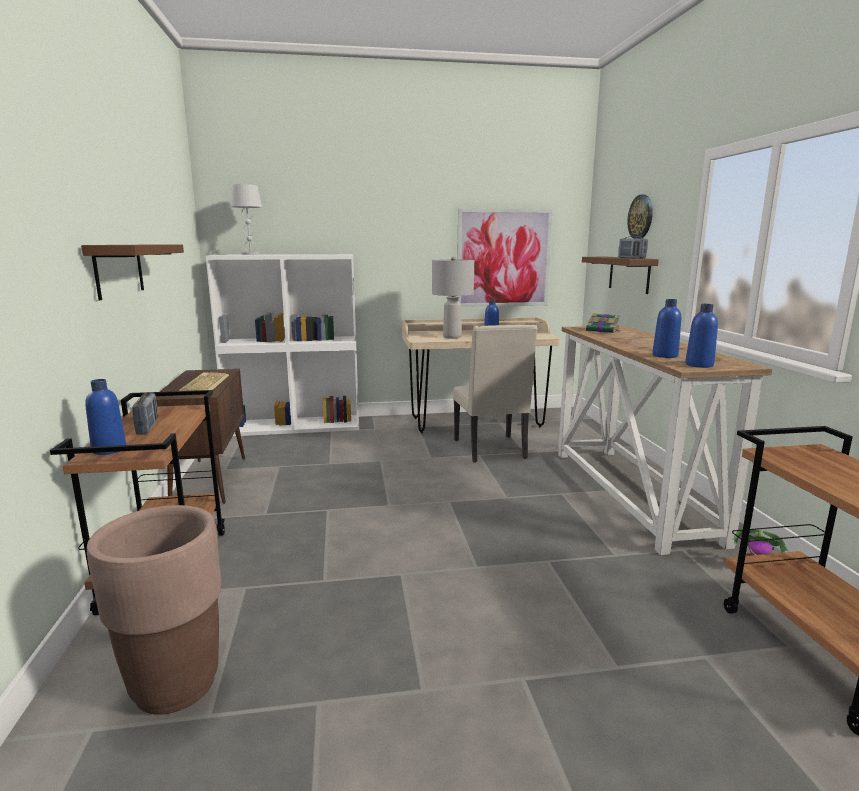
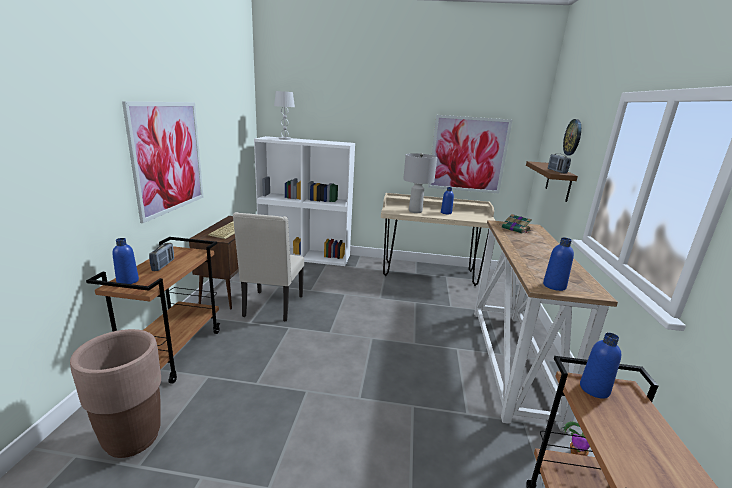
camera: 15 degrees right, 5 degrees up
(119, 270) = (168, 157): brown shelf -> picture
(491, 449) = (427, 299): beige chair -> beige chair (272, 307)
(665, 355) = (536, 269): blue bottle -> blue bottle (594, 389)

